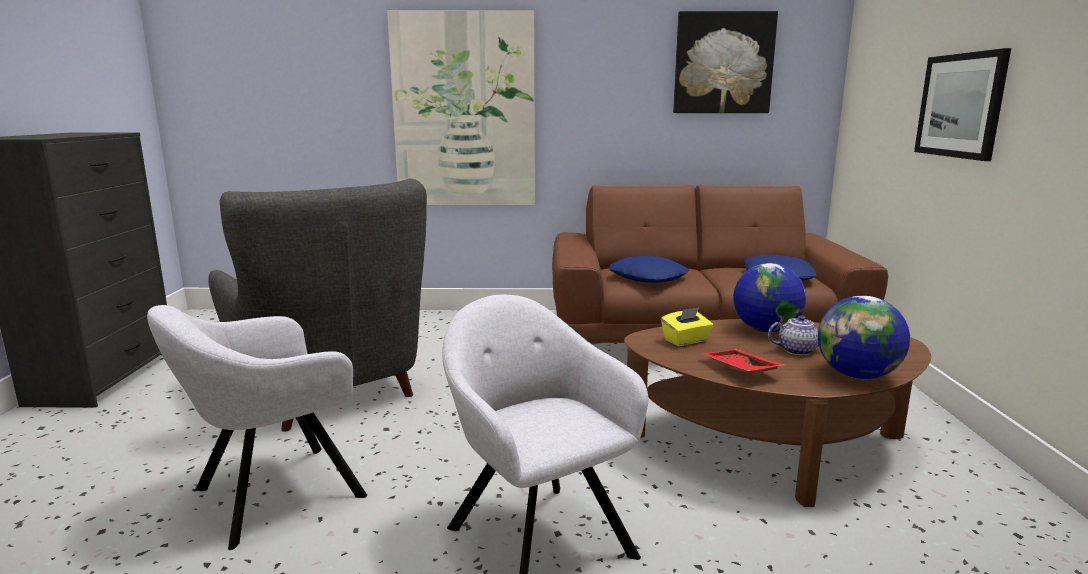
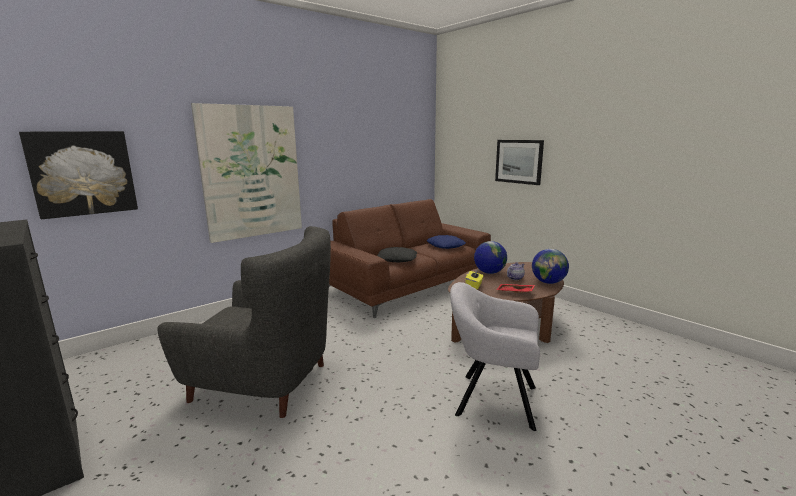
camera: 40 degrees left, 0 degrees up
(272, 495) = (347, 451): grey armchair -> none
(648, 278) = (397, 259): blue pillow -> black pillow
(723, 63) = (388, 137): picture -> picture (83, 173)

